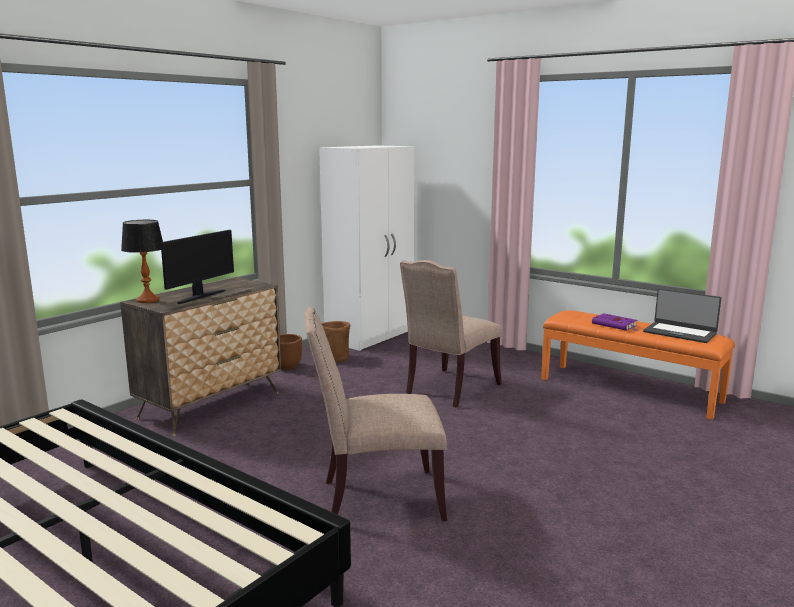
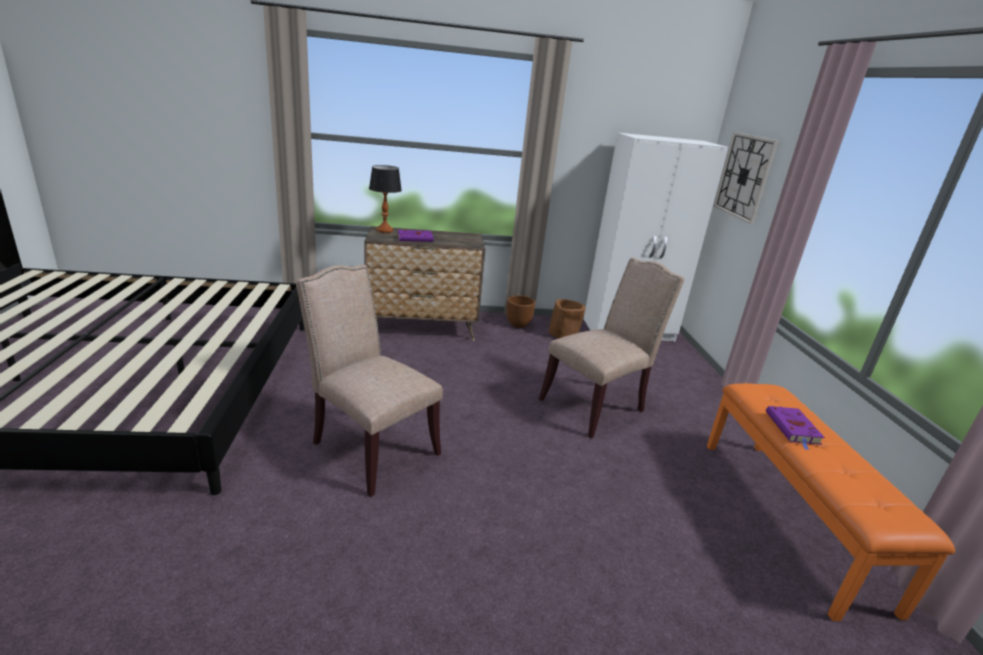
camera: 45 degrees right, 10 degrees up
(200, 296) = (416, 238): monitor -> purple book
(433, 168) = (744, 176): none -> wall clock
(449, 389) = (596, 405): beige chair -> beige chair turned 150 degrees clockwise
(680, 333) = (866, 485): laptop -> none

